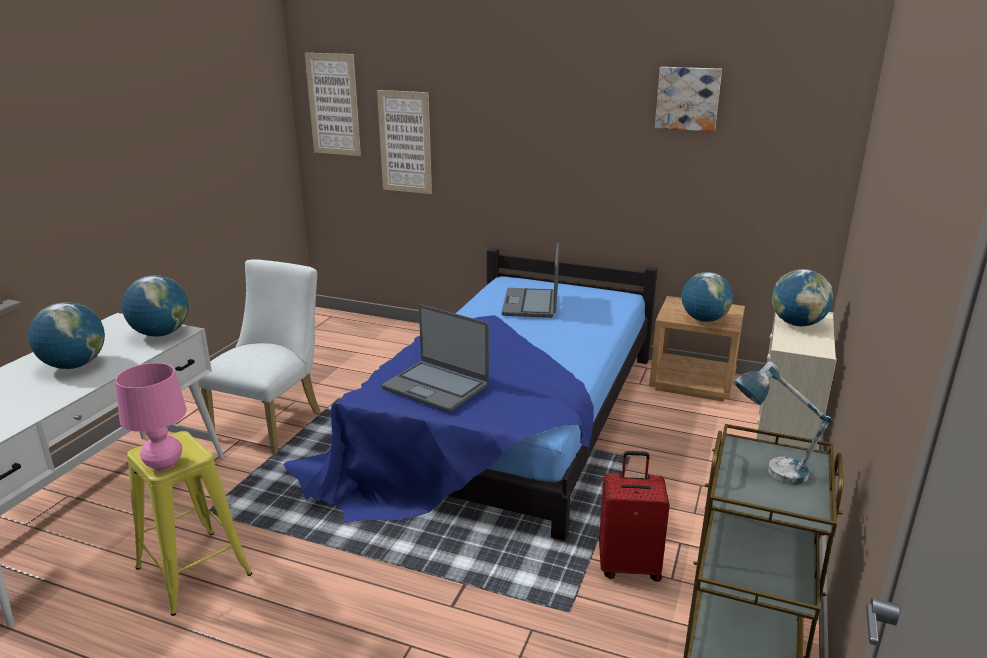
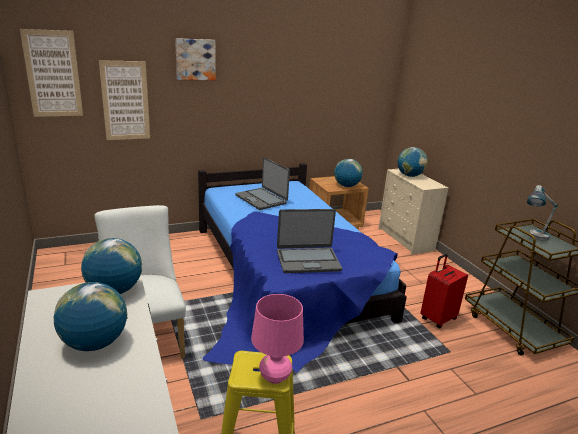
camera: 45 degrees left, 0 degrees up
(688, 98) = (319, 60): picture -> picture (195, 59)

